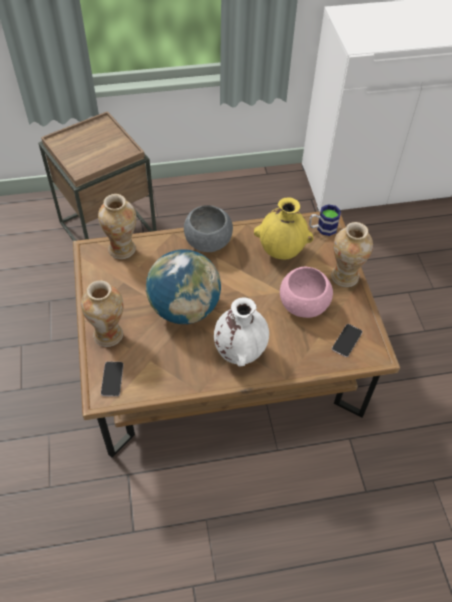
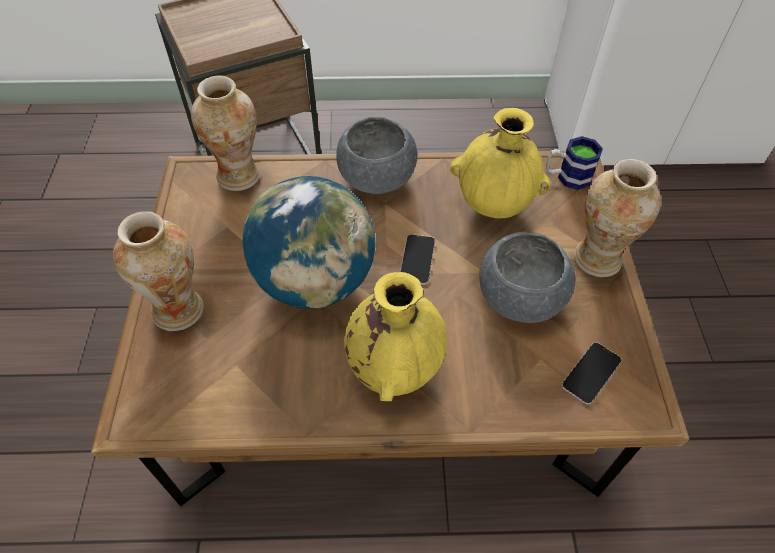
camera: 10 degrees right, 0 degrees up
(112, 379) = (162, 390): phone -> phone (417, 259)
(239, 352) = (394, 369): white vase -> yellow vase
(303, 304) = (519, 297): pink bowl -> grey bowl

